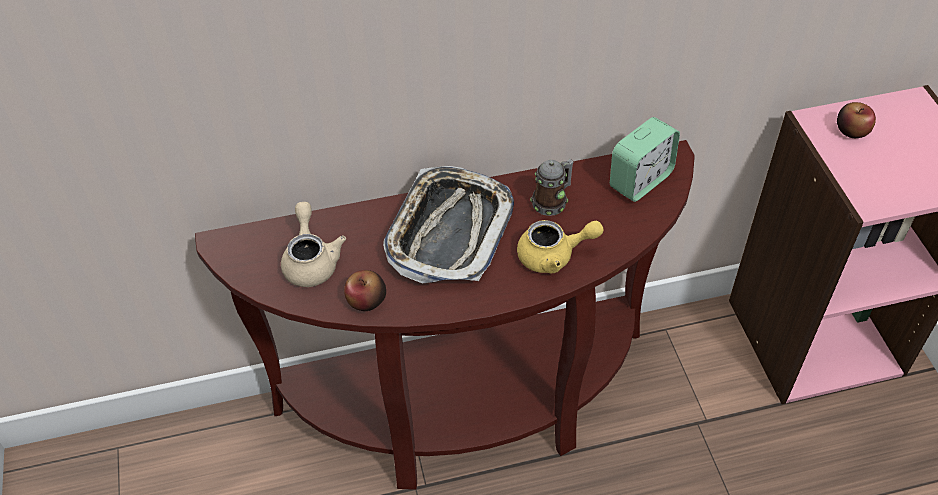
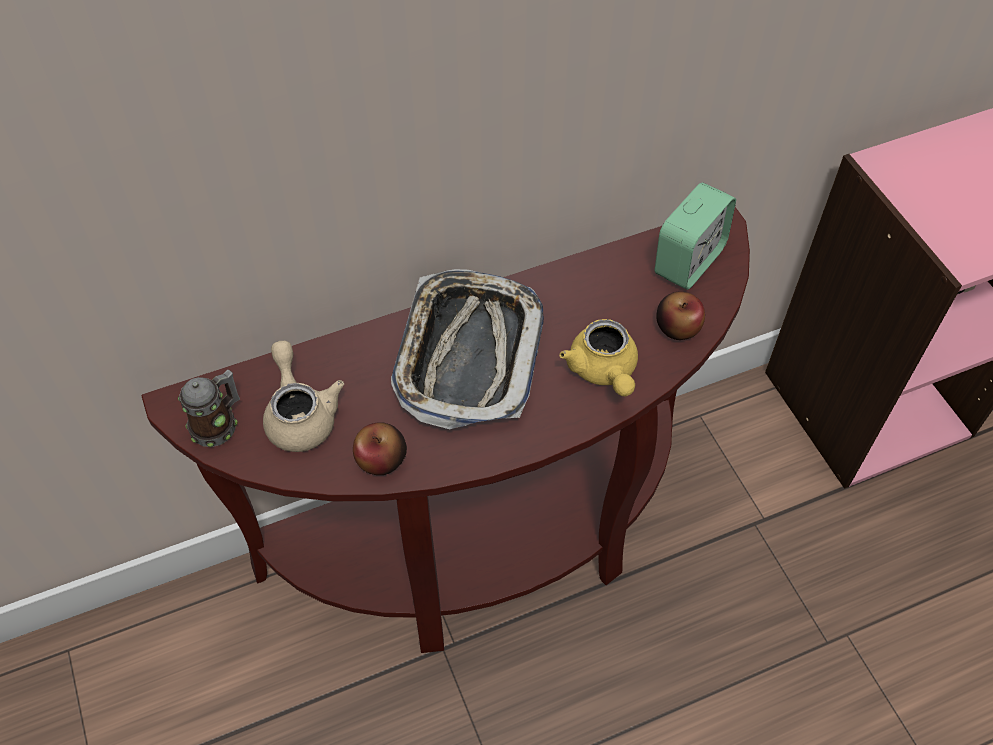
camera: 10 degrees left, 5 degrees up
(552, 201) = (587, 299): mug -> mug (218, 423)
(554, 256) = (603, 371): yellow teapot -> yellow teapot turned 90 degrees clockwise
(852, 130) = (924, 171): apple -> apple (678, 327)

